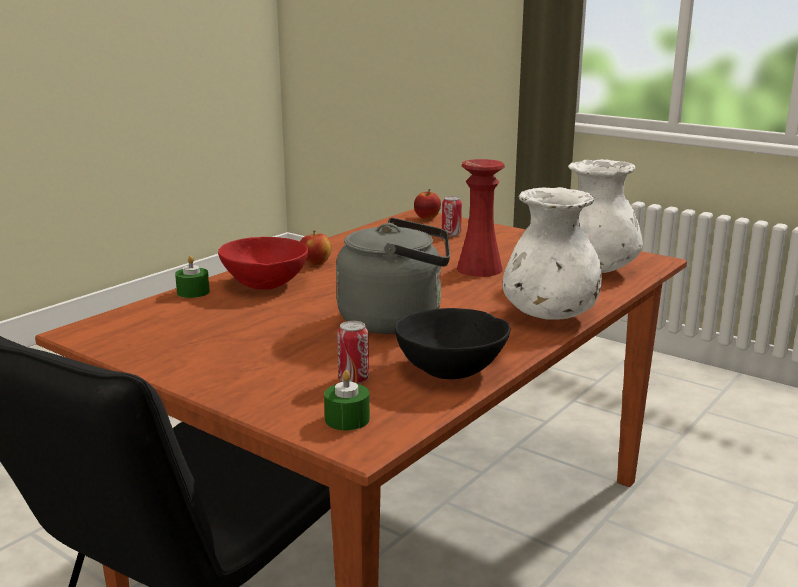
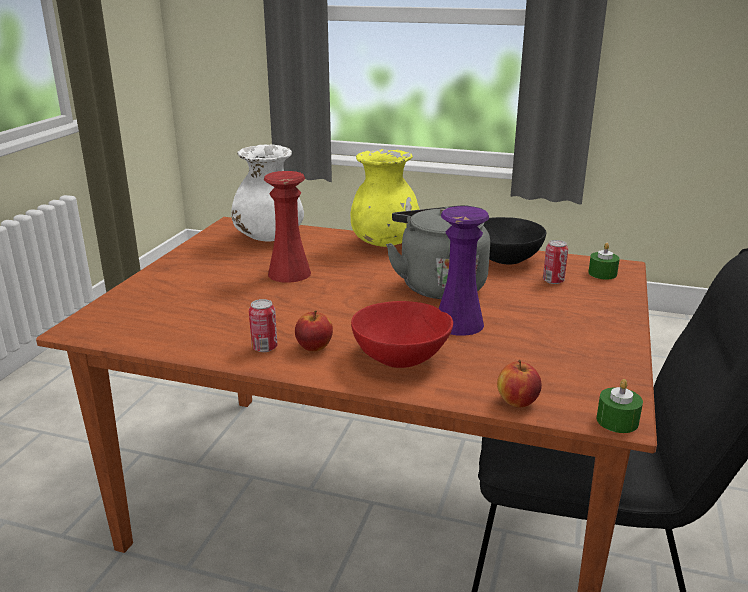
camera: 110 degrees left, 5 degrees up
(193, 292) = (458, 390): green candle -> green candle (617, 421)
(298, 312) = (459, 323): none -> purple vase
(427, 217) = (95, 320): apple -> apple (517, 402)
(451, 234) = (172, 298): can -> can (264, 348)
(549, 316) = (385, 243): white vase -> yellow vase

